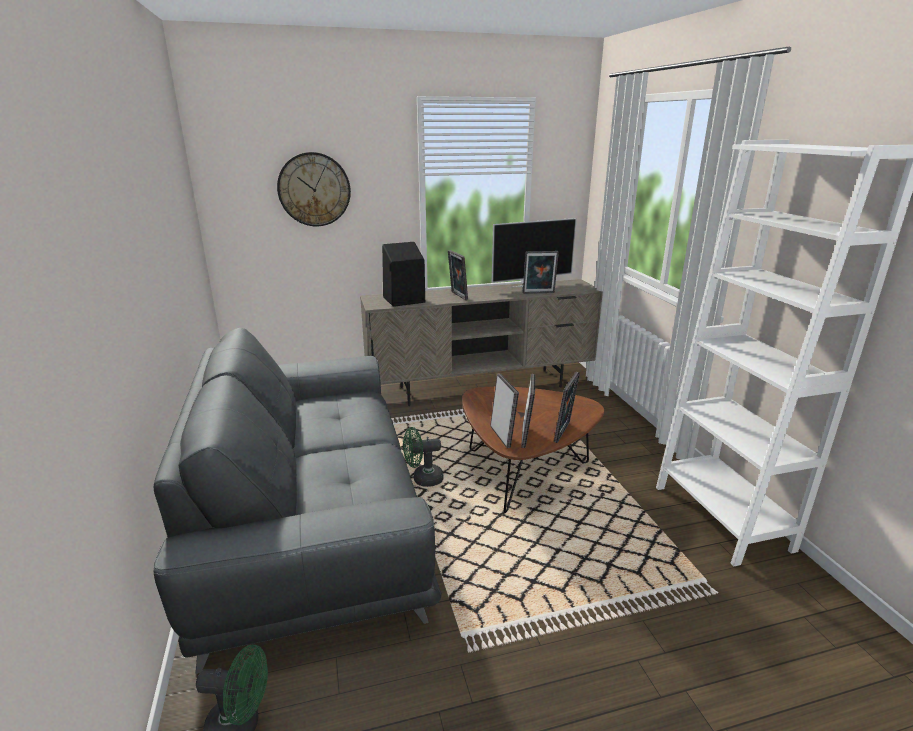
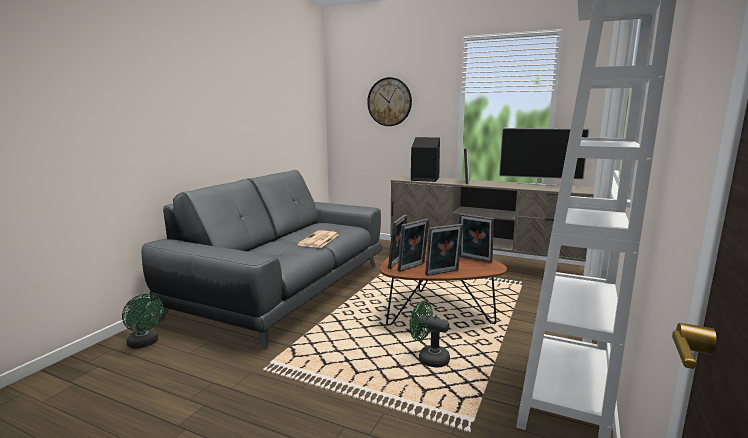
camera: 40 degrees right, 10 degrees down
(365, 435) = (319, 240): none -> newspaper
(423, 479) = (366, 294): green fan -> green fan (428, 358)
(539, 293) = (533, 188): picture frame -> picture frame (474, 259)

